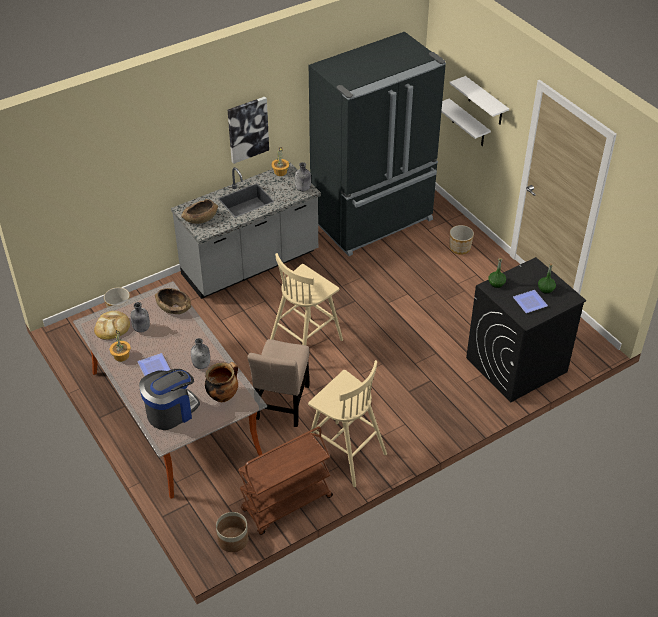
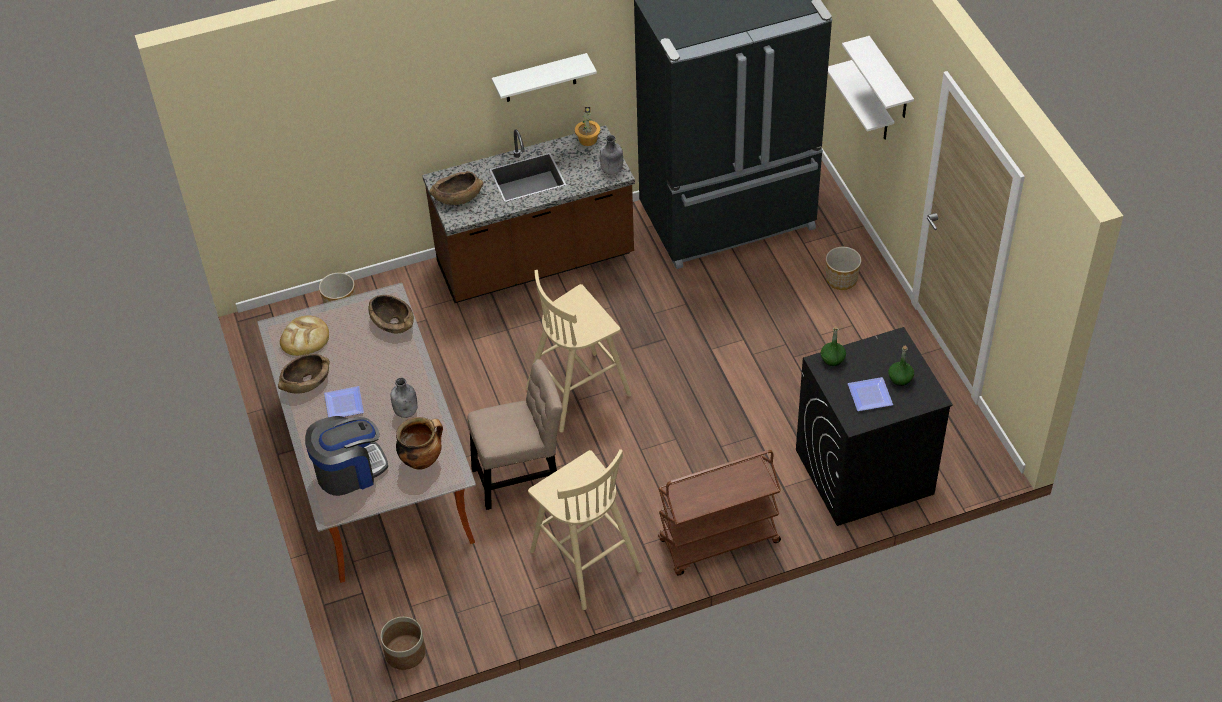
camera: 15 degrees right, 5 degrees up
(121, 356) = (306, 382): potted plant -> brown bowl
(141, 329) = (342, 347): grey bottle -> none
(247, 129) = (540, 78): picture -> white shelf
(251, 265) = (536, 262): grey counter -> brown counter
(282, 405) = (521, 477): beige chair -> beige chair turned 135 degrees counterclockwise
(286, 504) = (487, 617): brown cart -> brown cart (718, 542)

